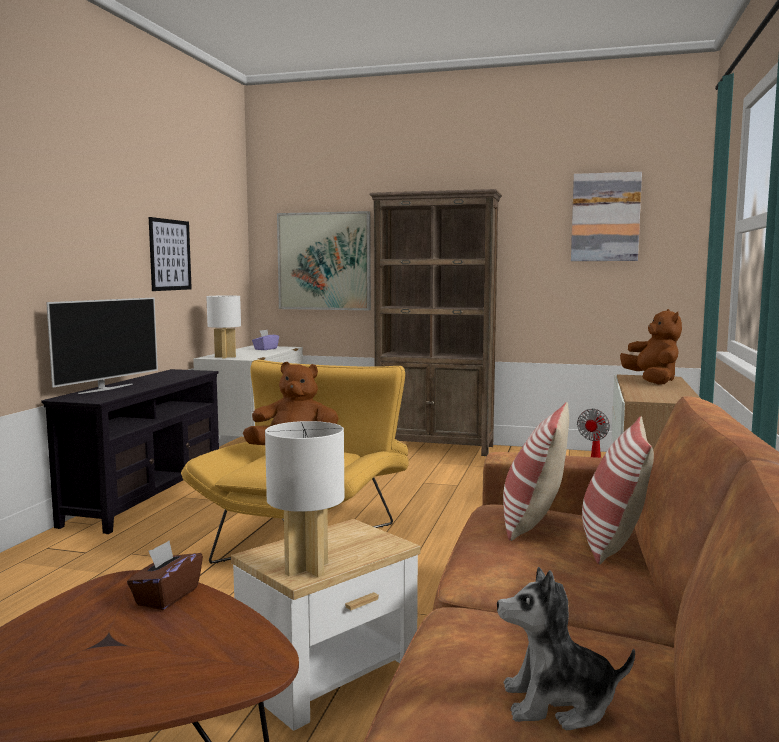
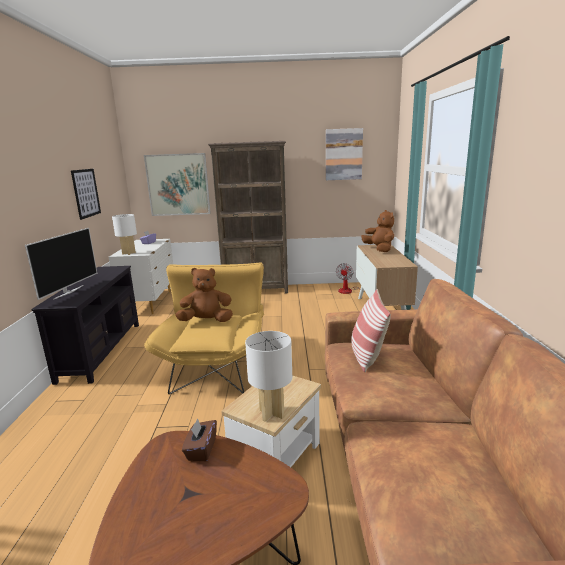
camera: 15 degrees left, 10 degrees up
(558, 703) = (451, 481): plush toy -> none
(612, 542) = (409, 362): pillow -> none

